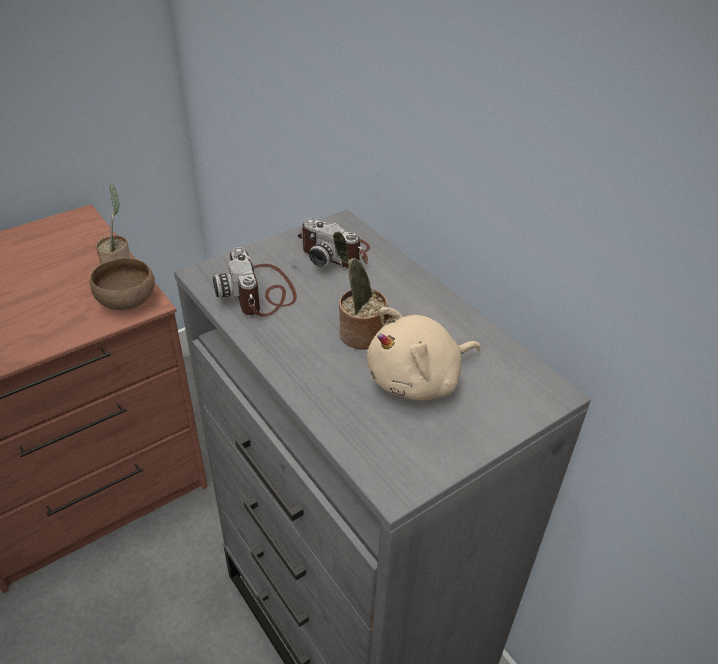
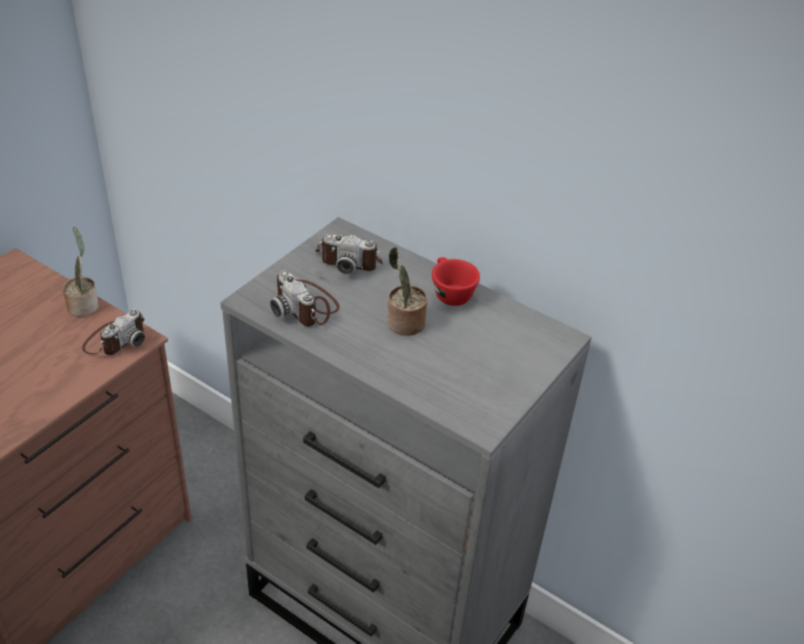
camera: 20 degrees left, 0 degrees up
(128, 300) = (115, 339): brown bowl -> camera
(418, 380) = (465, 349): beige plush toy -> none
(431, 310) = (449, 292): none -> red cup

